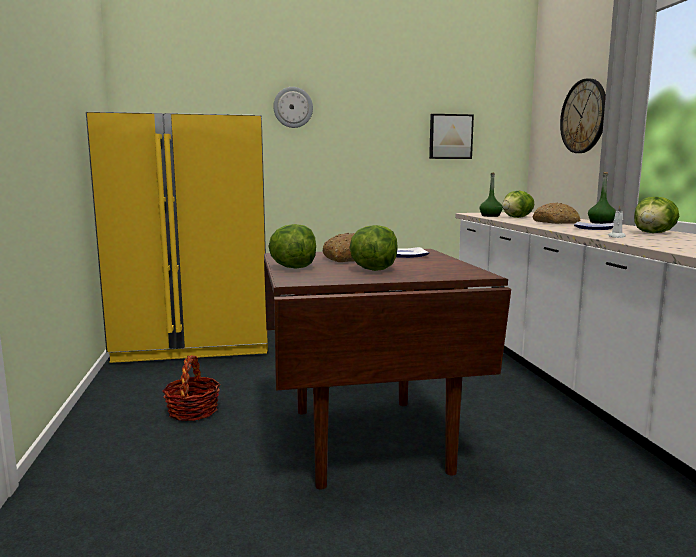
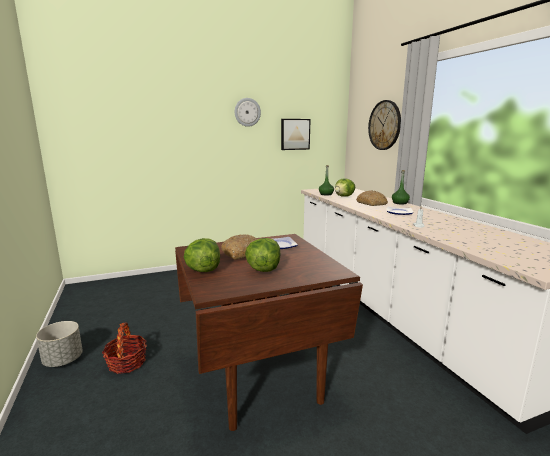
camera: 10 degrees left, 5 degrees up
(115, 402) = (63, 360): none -> grey planter
(195, 343) = (120, 293): yellow fridge -> none
(293, 107) = (183, 115): wall clock -> wall clock (247, 112)
(653, 233) = (438, 219): lettuce -> none

